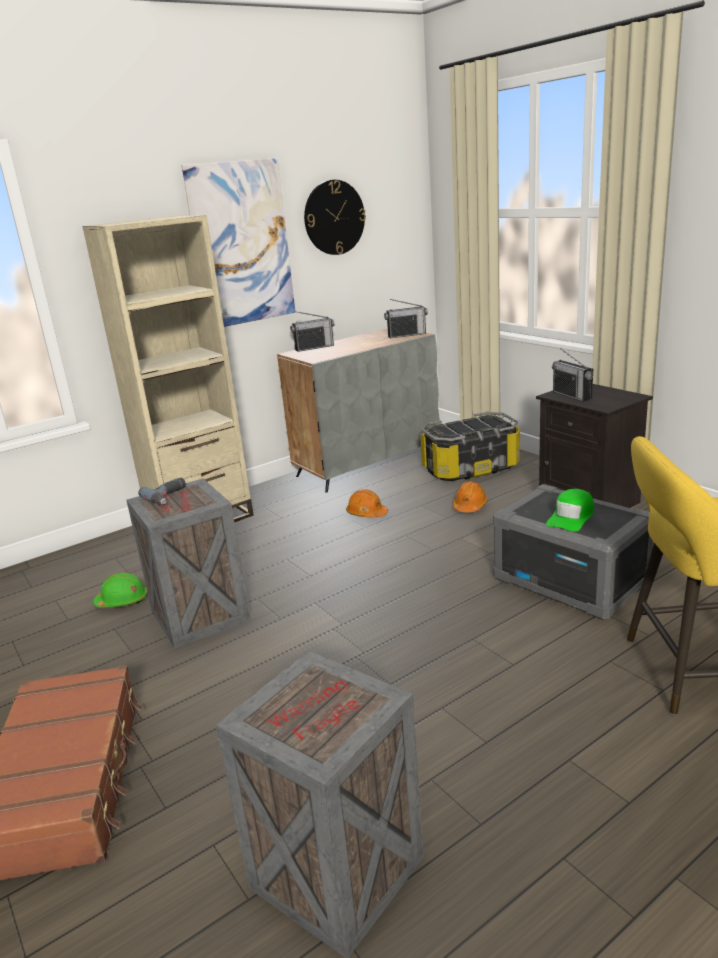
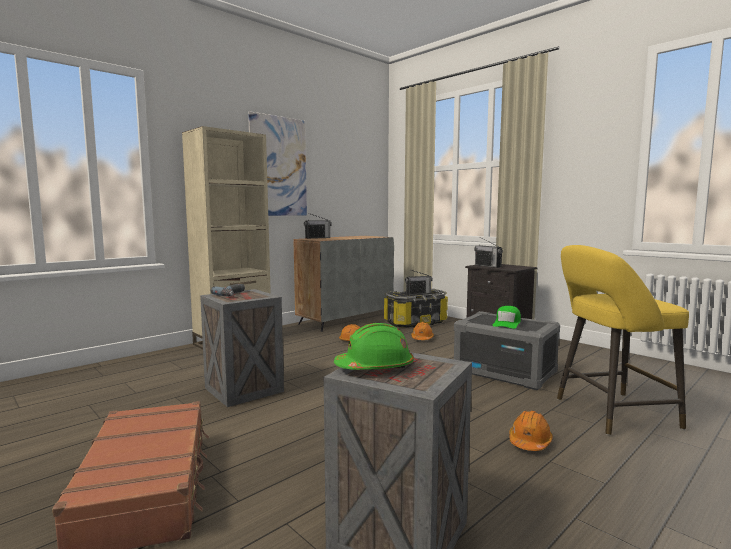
camera: 10 degrees left, 15 degrees down
(122, 601) = (180, 382): green hard hat -> green hard hat (375, 367)
(334, 217) = (334, 162): wall clock -> none
(406, 335) = (375, 236): radio -> radio (418, 293)
(554, 724) = (529, 442): none -> orange hard hat

